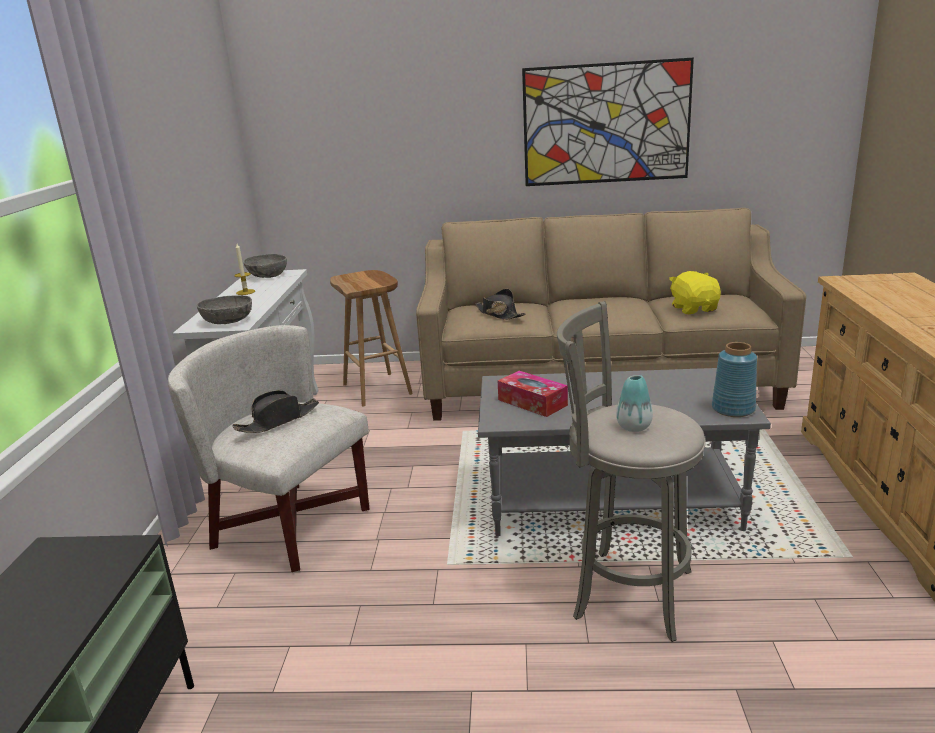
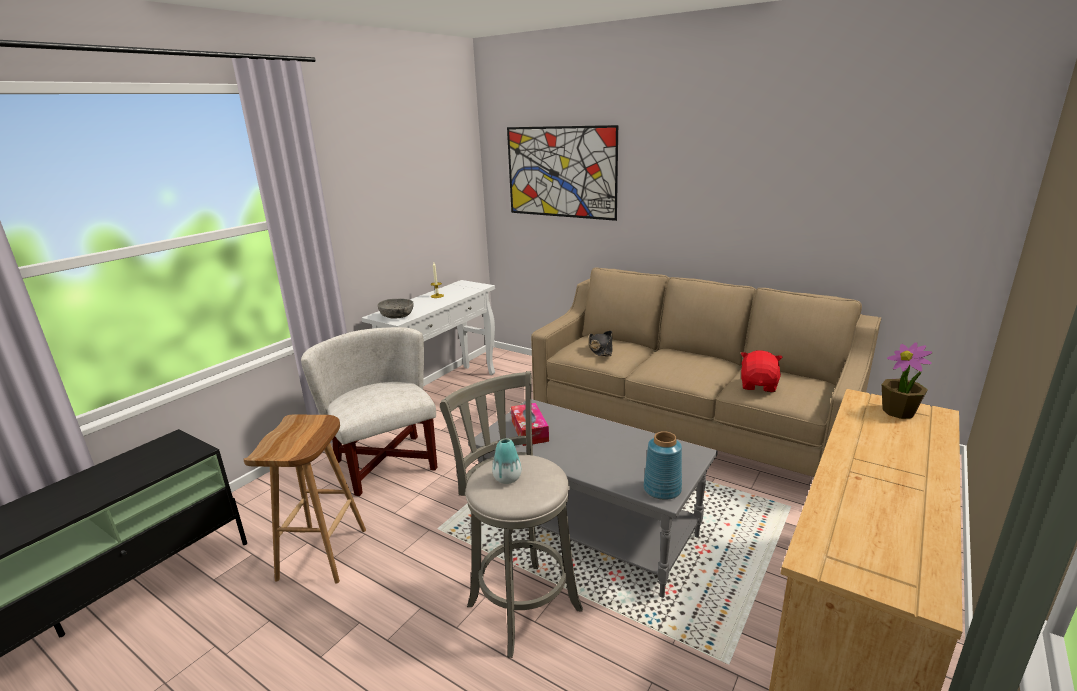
camera: 30 degrees right, 0 degrees up
(267, 275) = (466, 285): grey bowl -> none
(278, 420) = (376, 393): black hat -> none
(378, 389) = (532, 382): brown stool -> brown stool (323, 555)
(606, 124) = (744, 203): picture -> picture (560, 172)
(694, 309) = (759, 385): yellow plush toy -> red plush toy
(880, 282) = (899, 412): none -> potted plant

